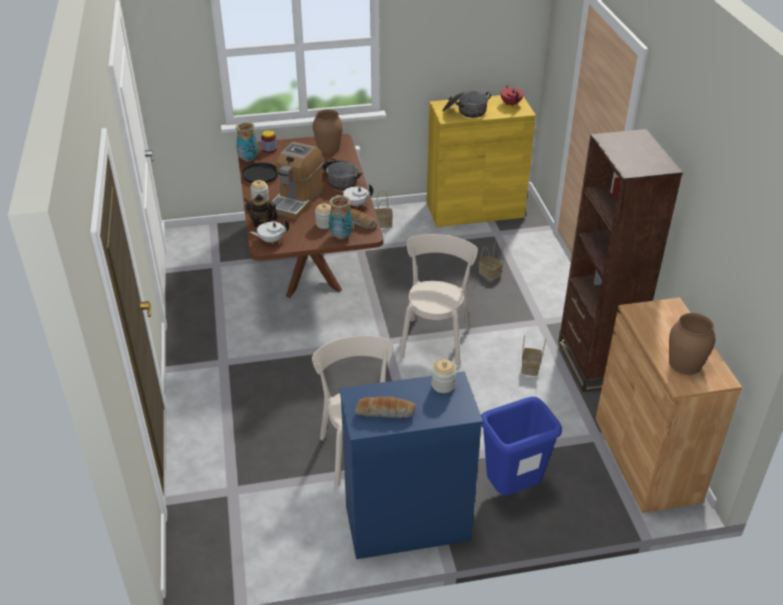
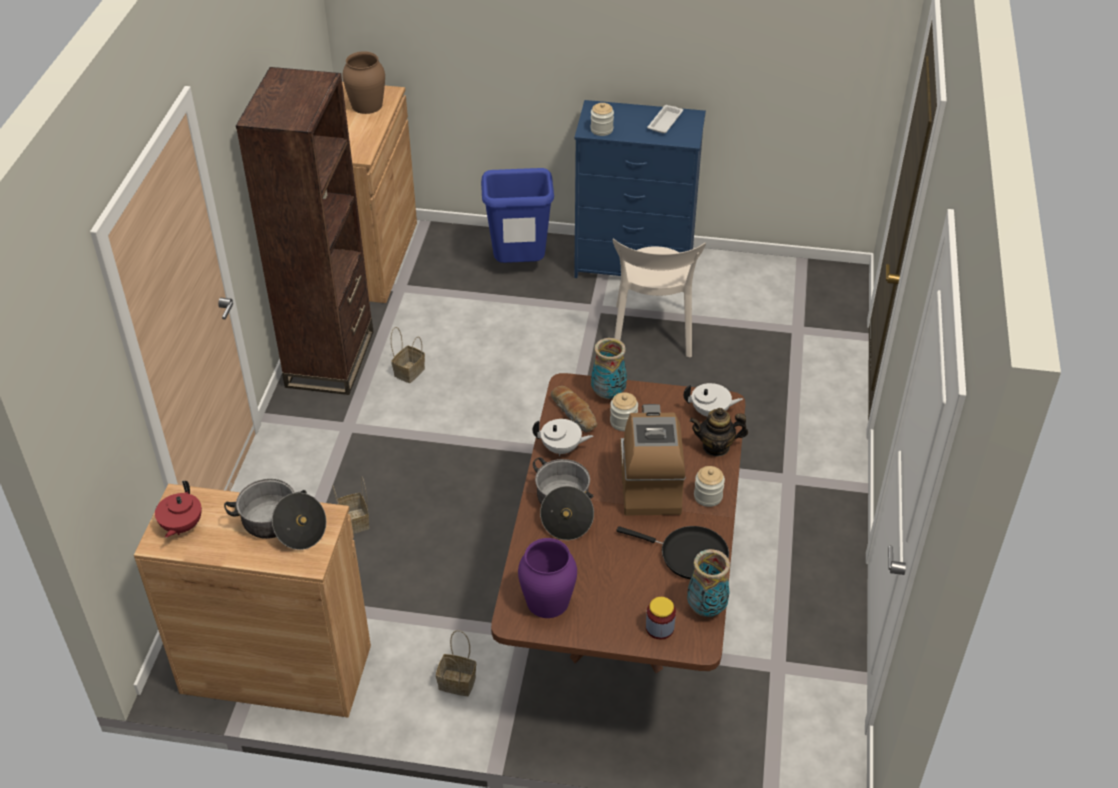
camera: 160 degrees left, 5 degrees up
(262, 223) = (716, 447): teapot -> teapot turned 135 degrees clockwise
(296, 200) = (649, 481): coffee machine -> coffee machine turned 45 degrees counterclockwise
(328, 148) = (548, 600): brown vase -> purple vase
(385, 412) = (665, 121): bread -> white tray
(435, 339) = (498, 438): beige chair -> none
(475, 210) = (276, 669): yellow cabinet -> brown cabinet

